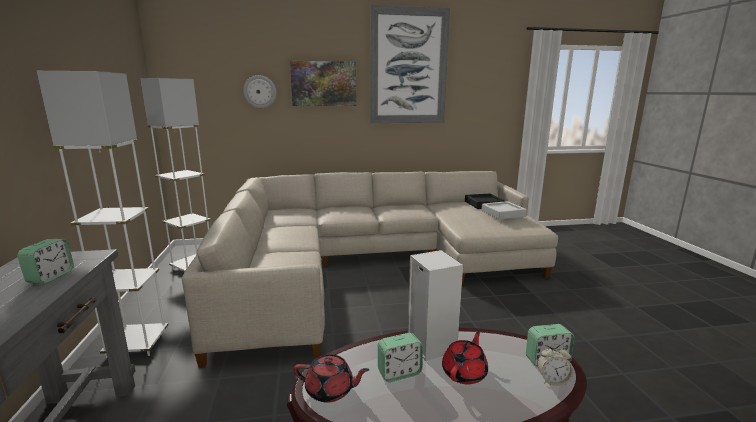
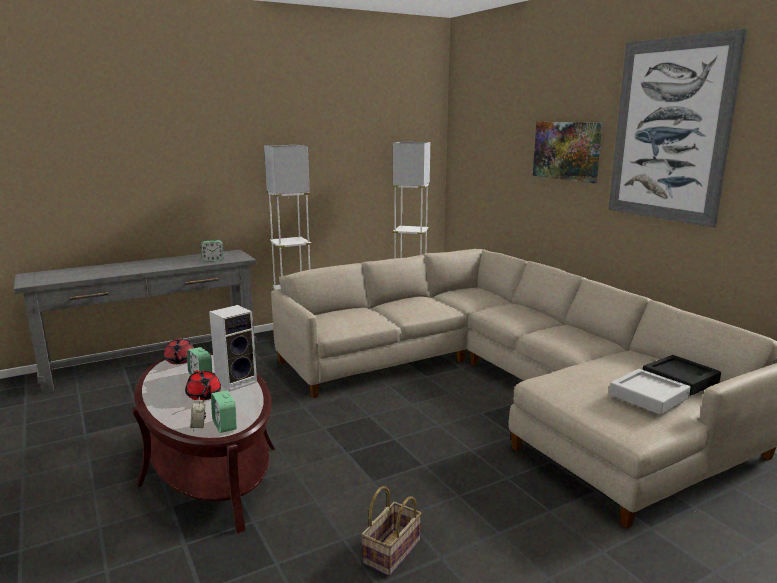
camera: 70 degrees right, 0 degrees up
(260, 91) = (512, 156): wall clock -> none
(464, 373) = (204, 396): red teapot -> red teapot turned 45 degrees clockwise
(586, 359) = (392, 554): none -> basket

